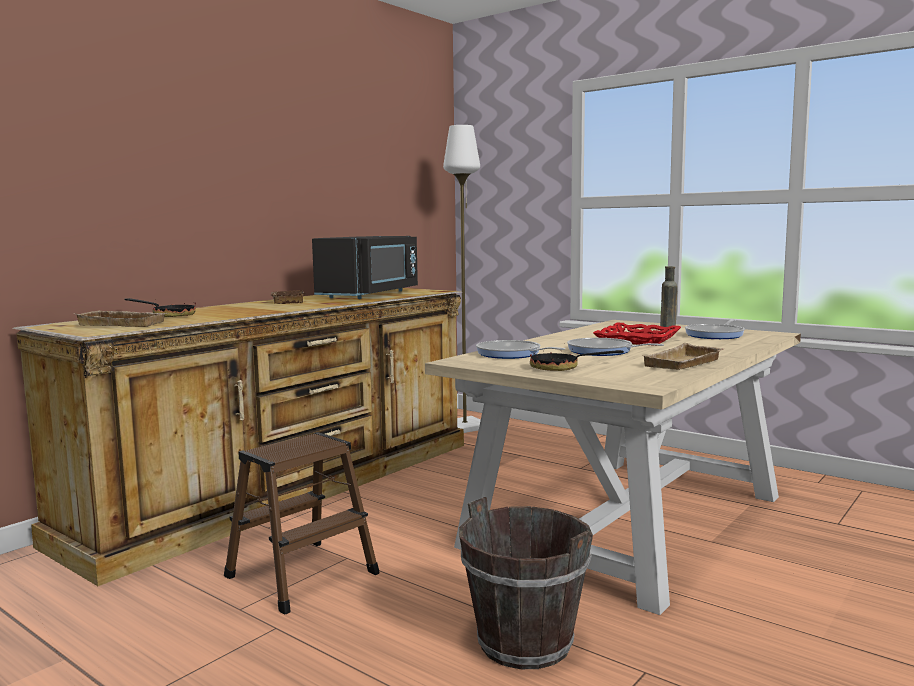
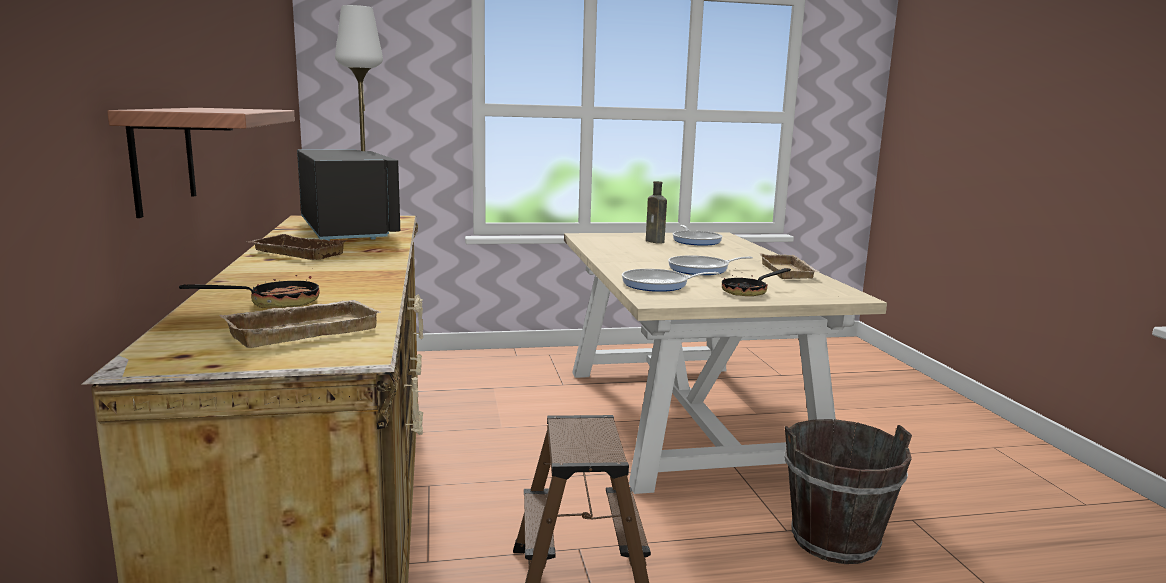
camera: 50 degrees left, 5 degrees up
(155, 229) = (162, 157): none -> shelf
(638, 339) = (672, 253): red tray -> none

